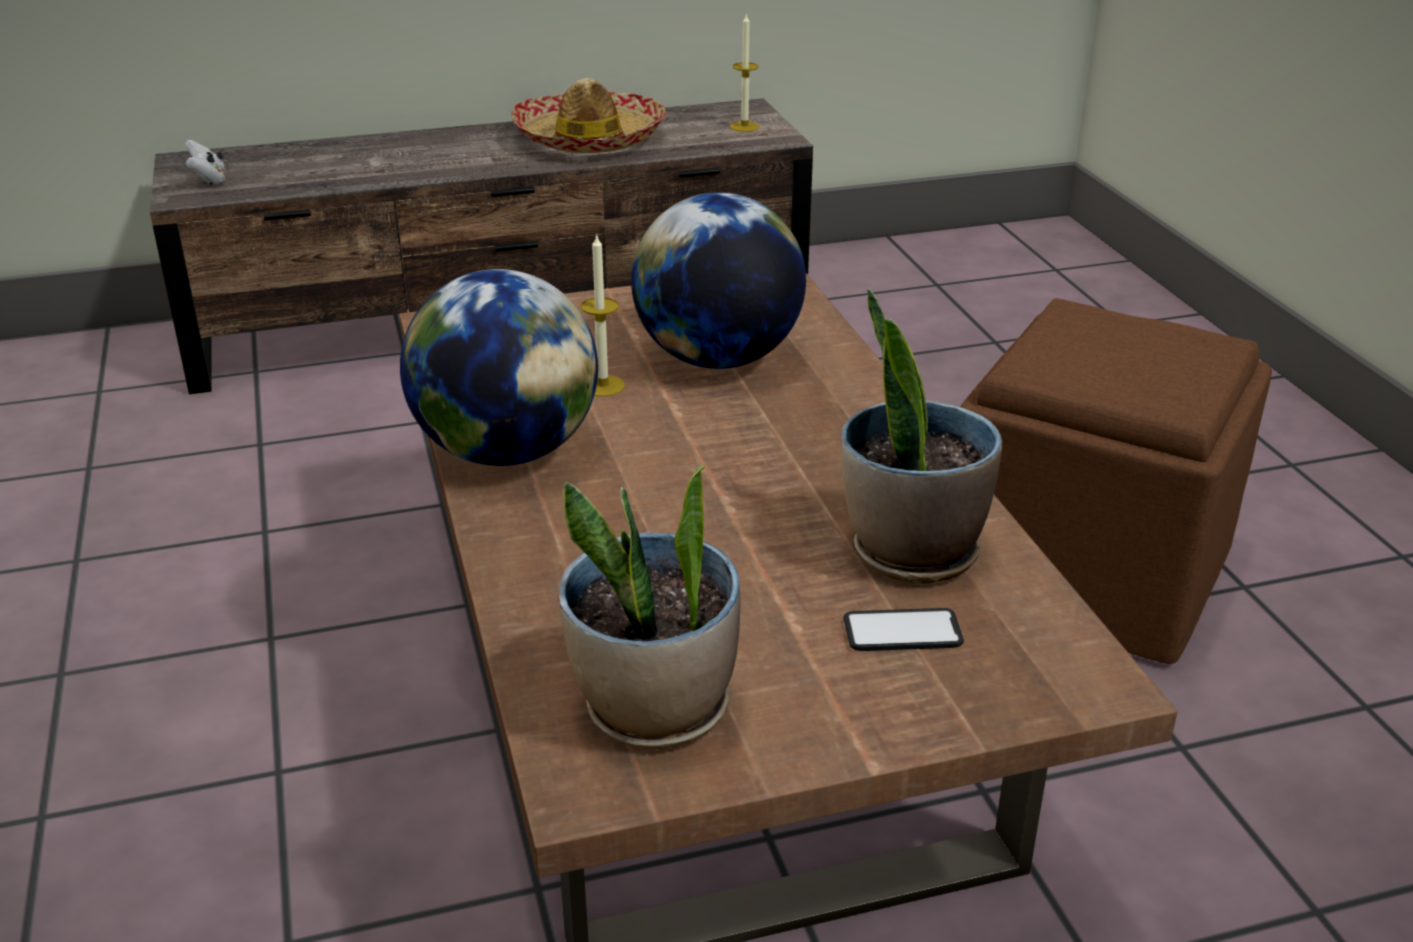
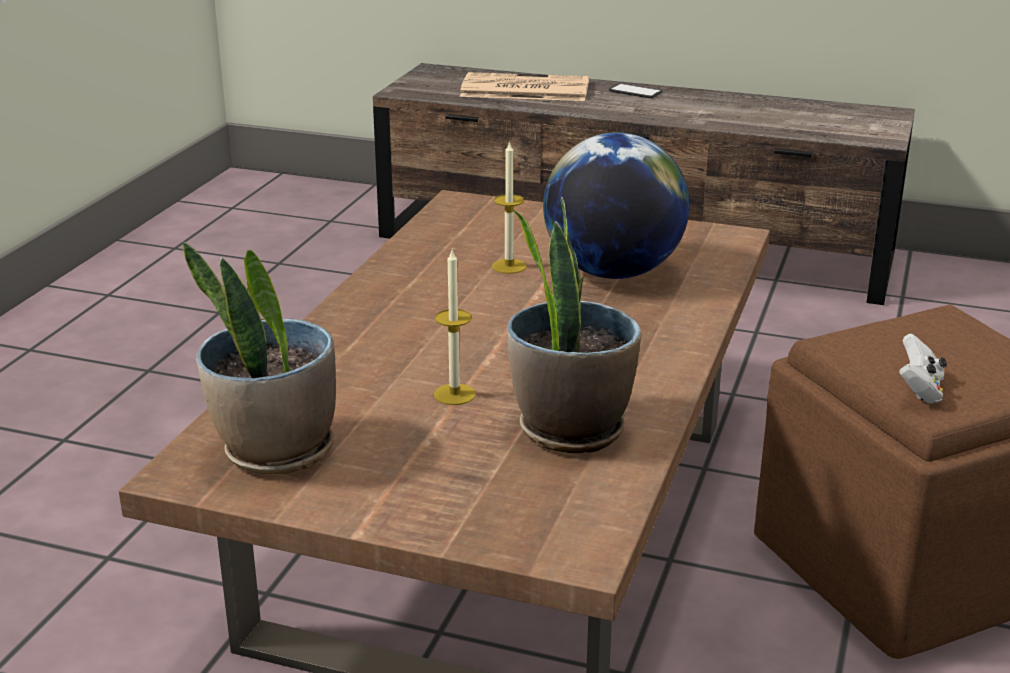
camera: 35 degrees right, 5 degrees down
(208, 180) = (431, 84): white game controller -> white game controller (919, 390)
(333, 162) = (523, 89): none -> newspaper
(507, 451) = (393, 285): globe -> none
(589, 139) = (726, 110): hat -> none
(744, 126) = (865, 125): candle -> candle (454, 394)
(902, 631) = (491, 471): phone -> phone (635, 92)

